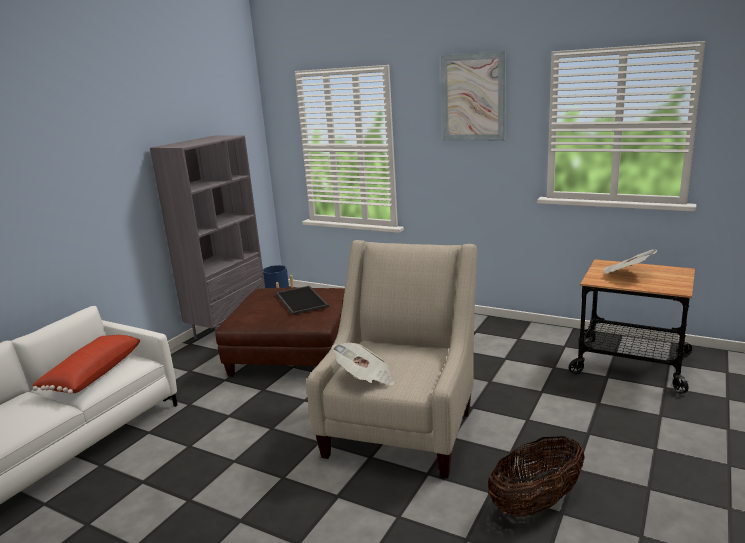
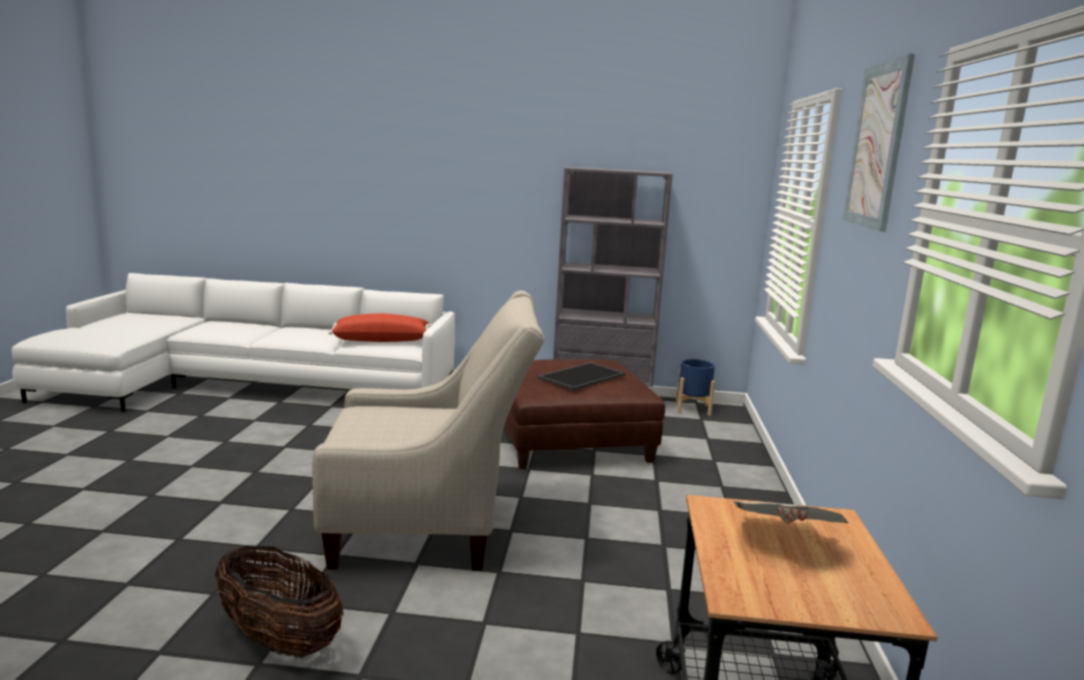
camera: 65 degrees right, 5 degrees down
(366, 378) = (366, 417): newspaper -> none

